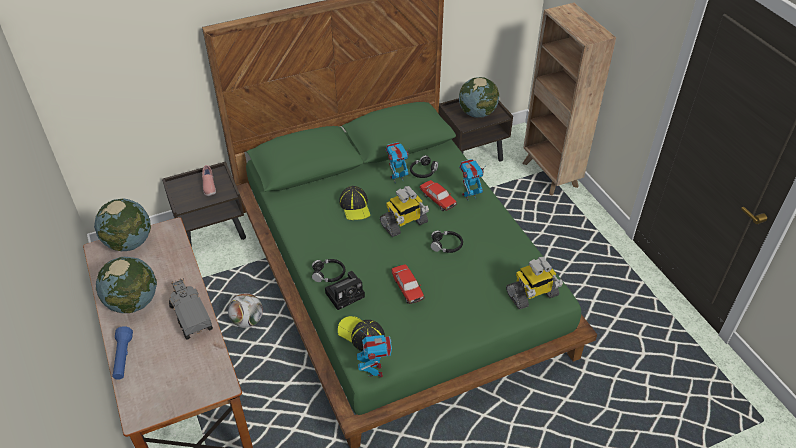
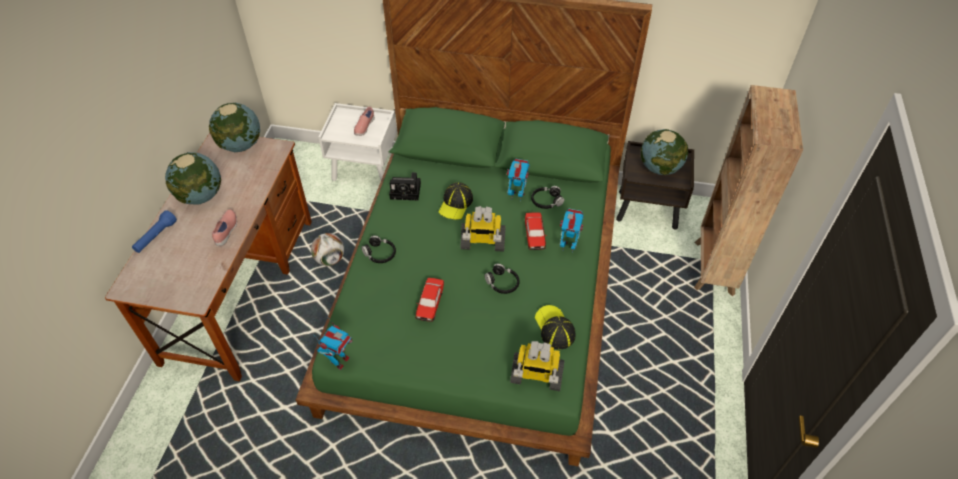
camera: 35 degrees right, 5 degrees up
(191, 317) = (227, 231): toy truck -> pink shoe
(212, 233) = (365, 170): brown nightstand -> white nightstand
(346, 294) = (376, 279): camera -> camera (407, 191)
(361, 335) = (355, 322): cap -> cap (554, 328)

